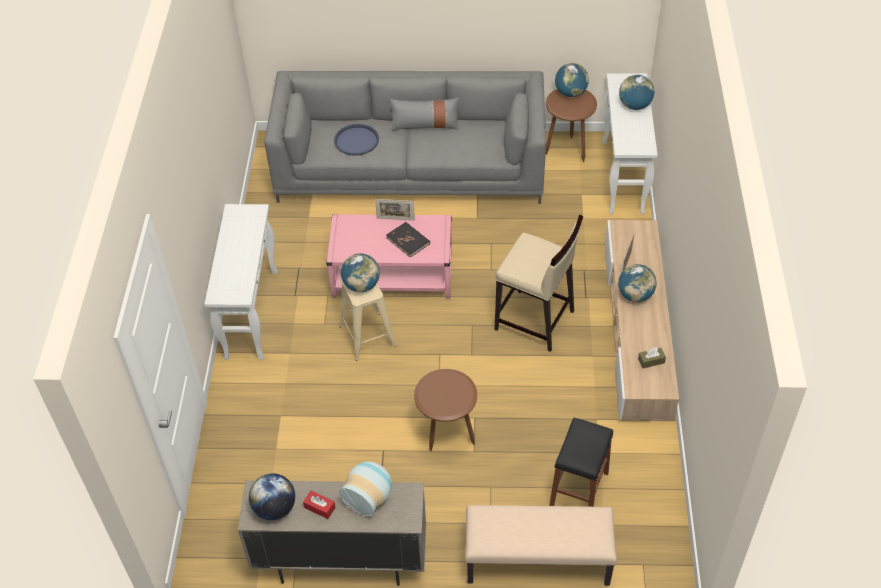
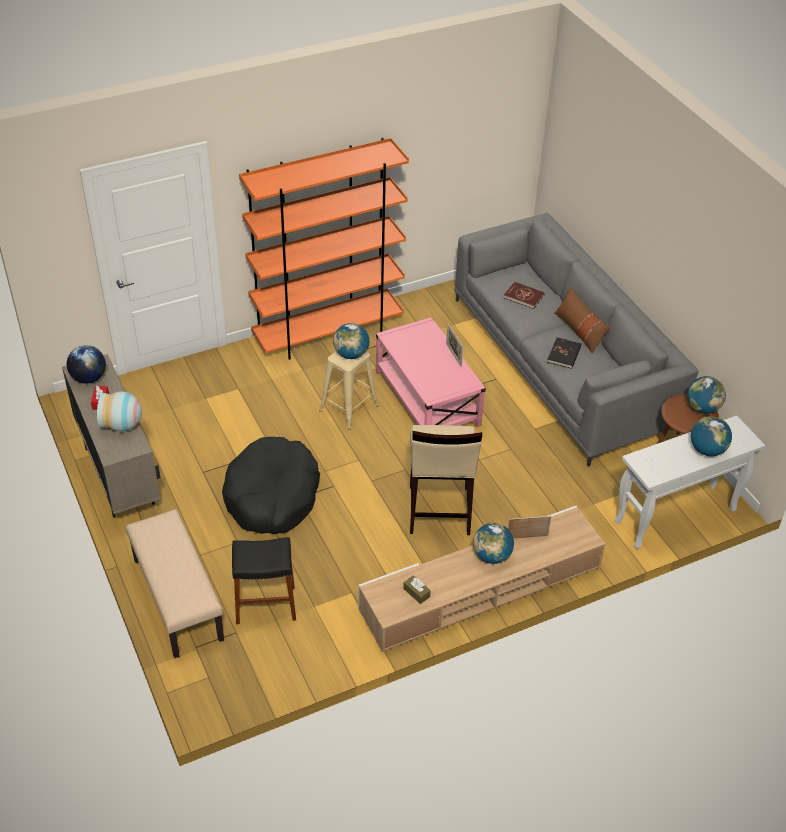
camera: 60 degrees right, 5 degrees down
(251, 313) = (328, 333): white console table -> orange bookcase
(356, 140) = (524, 296): blue tray -> red book
(408, 241) = (434, 372): black book -> black book (564, 354)
(425, 125) = (579, 331): grey pillow -> brown pillow
(447, 438) = (272, 496): brown side table -> black dog bed

